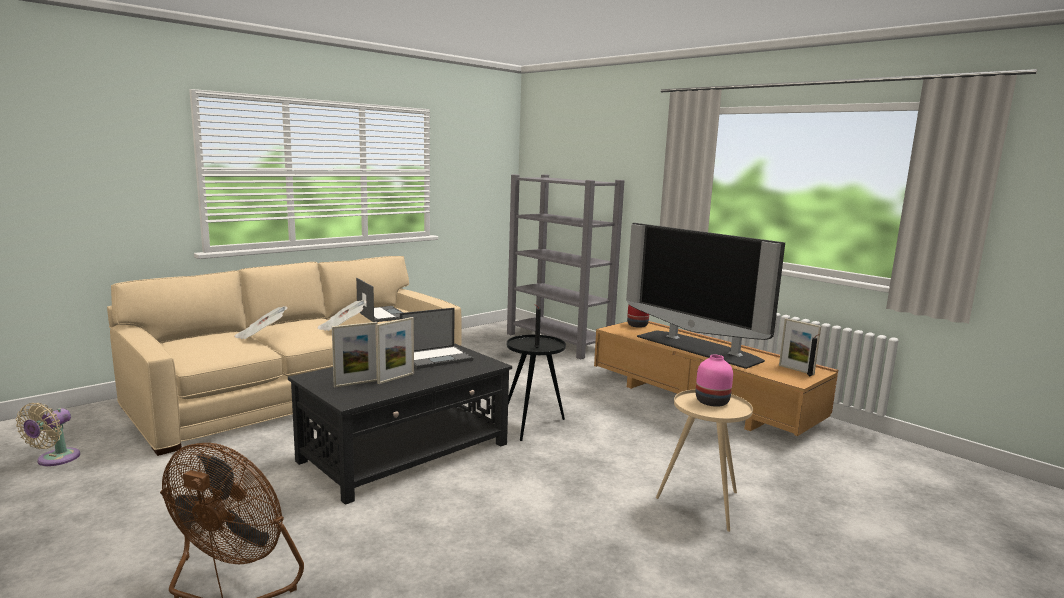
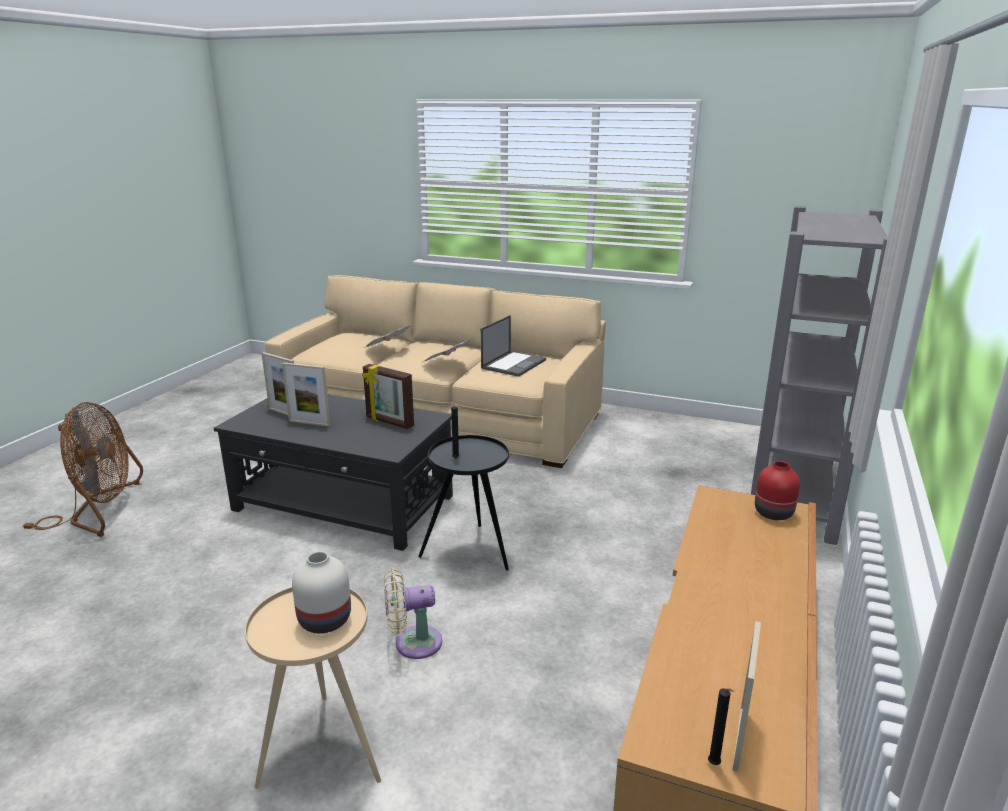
camera: 65 degrees right, 10 degrees up
(55, 459) = (254, 395): beige fan -> beige fan (413, 643)
(437, 357) = (389, 422): laptop -> picture frame
(699, 348) = (727, 593): television -> none
(713, 402) = (325, 621): pink vase -> white vase

